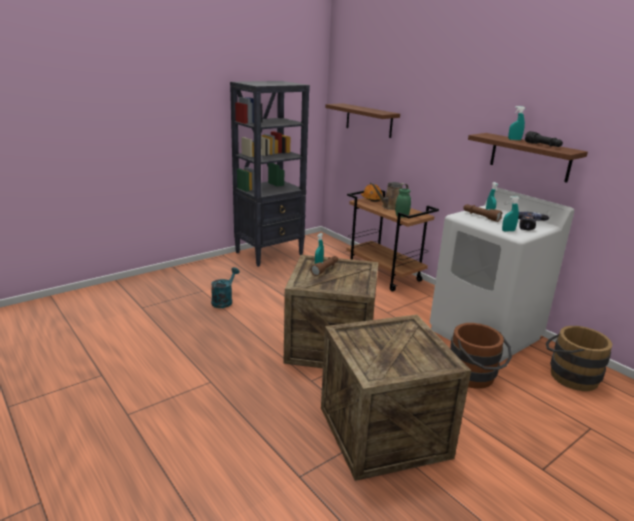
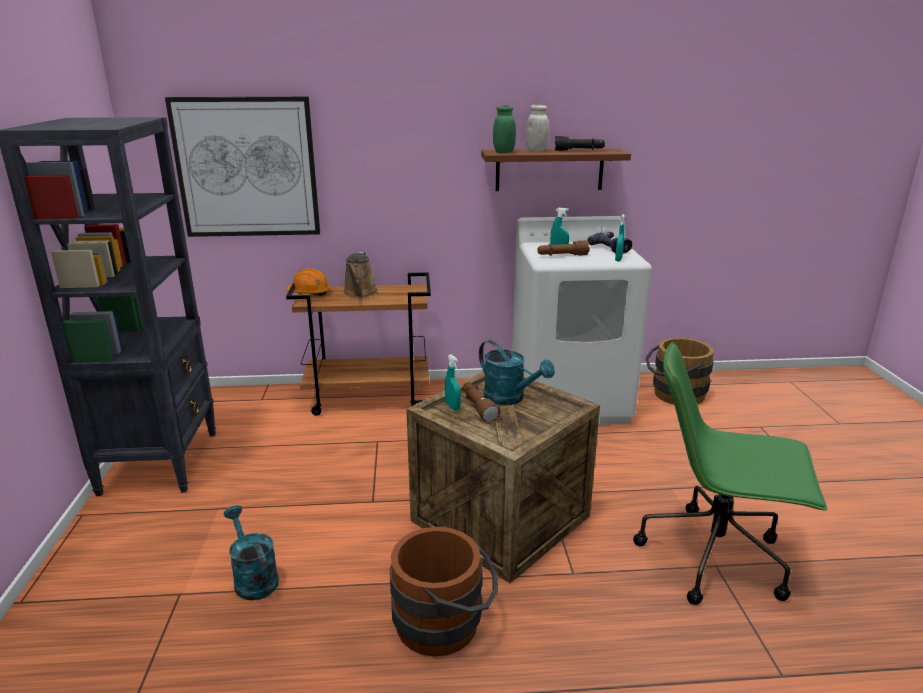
camera: 55 degrees left, 0 degrees up
(346, 274) = (510, 398): none -> turquoise watering can
(369, 120) = (247, 168): shelf -> picture
(383, 431) = (716, 557): crate -> green office chair
(401, 216) = (400, 298): green jar -> green jar (504, 152)
(475, 377) = (645, 445): brown bucket -> brown bucket (446, 623)
(514, 139) = (536, 150): turquoise spray bottle -> white jar

